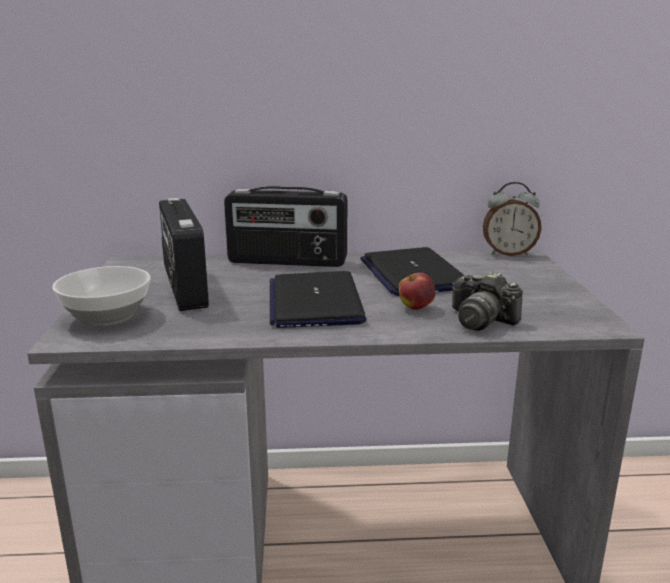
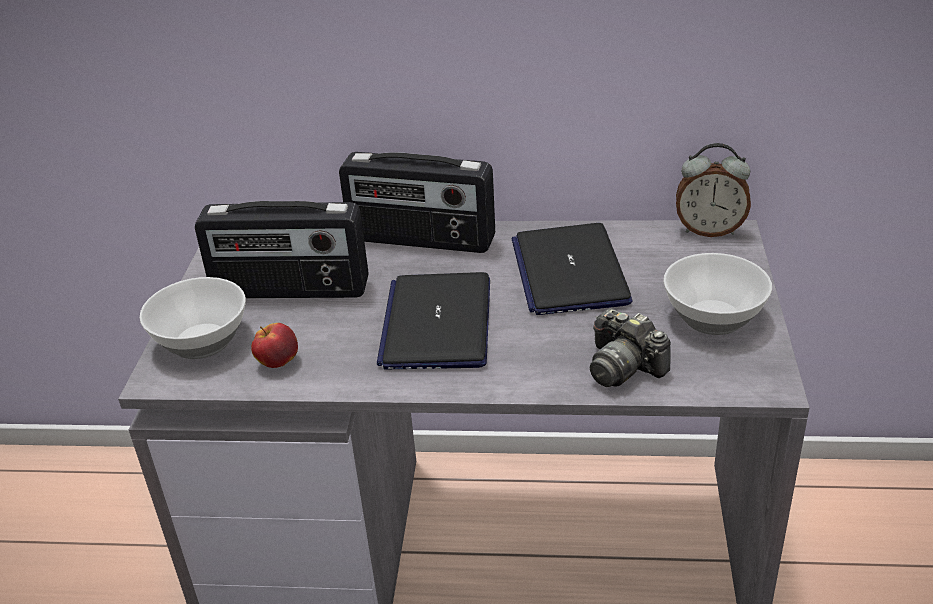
camera: 10 degrees right, 15 degrees up
(183, 288) = (290, 290): radio -> radio turned 75 degrees counterclockwise
(415, 308) = (553, 339): apple -> apple (278, 362)
(536, 294) = (711, 318): none -> bowl

